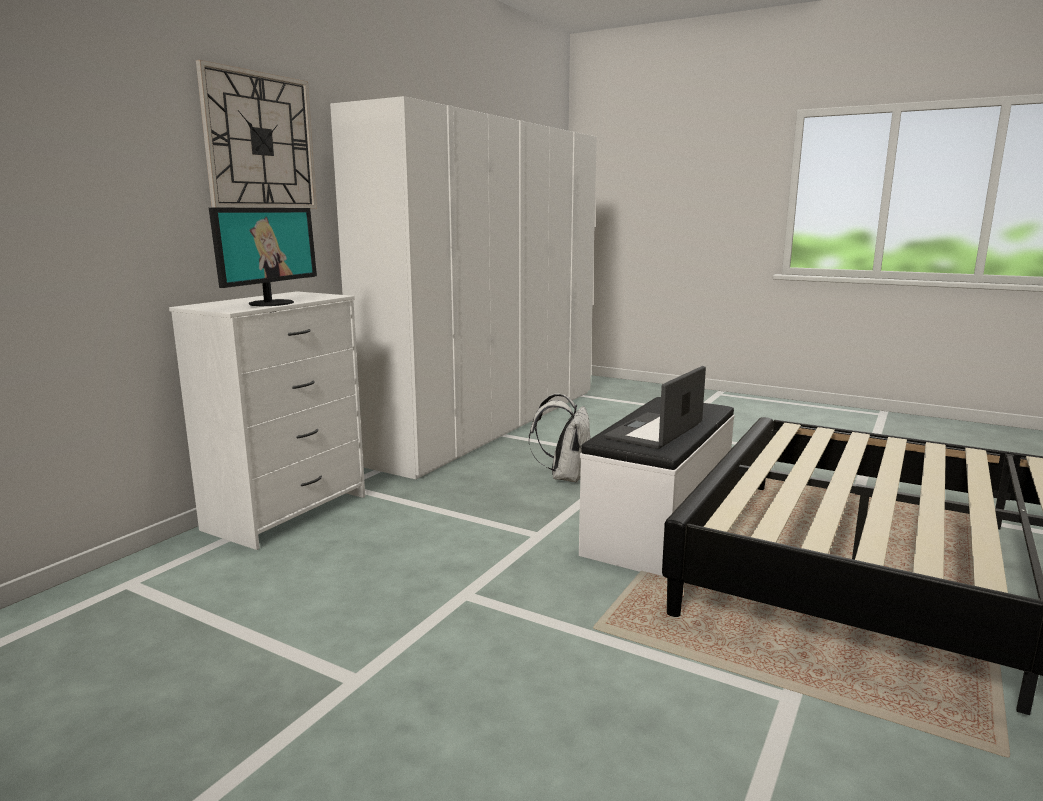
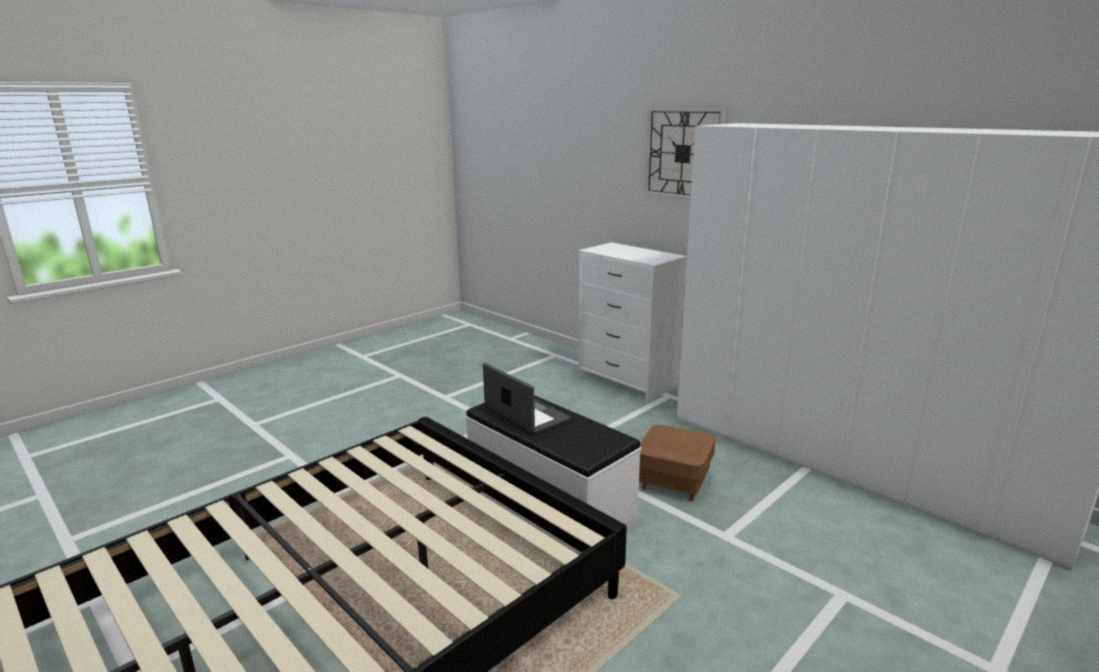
camera: 105 degrees right, 5 degrees up
(270, 303) = (617, 253): monitor -> none
(564, 476) = (674, 482): white backpack -> brown ottoman

